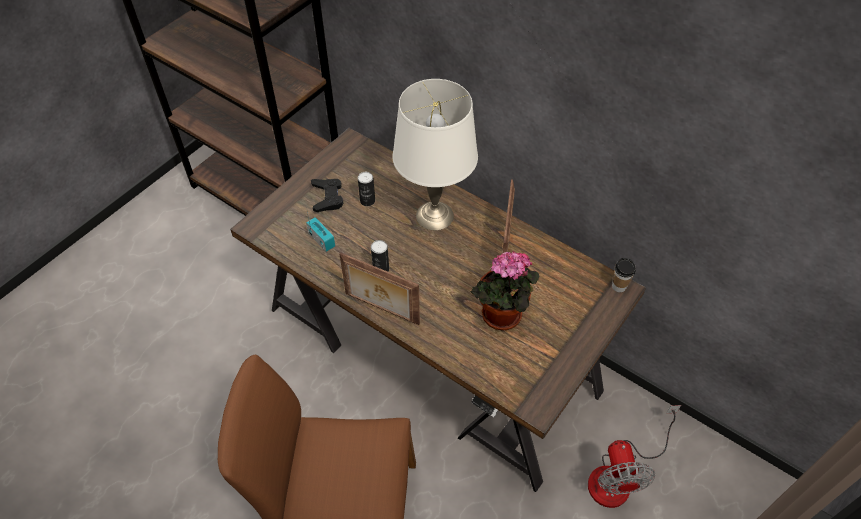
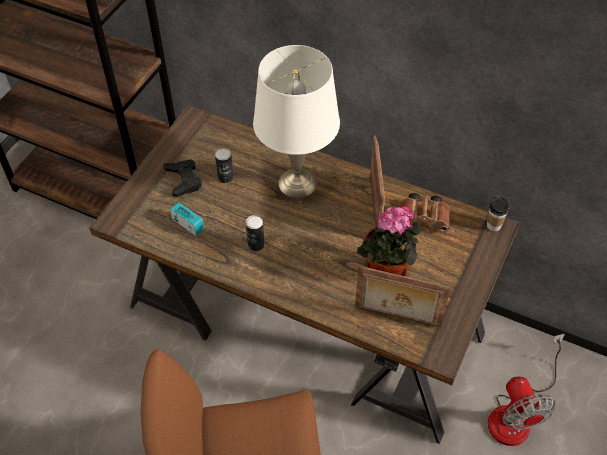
camera: 10 degrees left, 0 degrees up
(381, 309) = (266, 285): picture frame -> picture frame (397, 317)
(550, 269) = (424, 219): none -> brown binoculars

